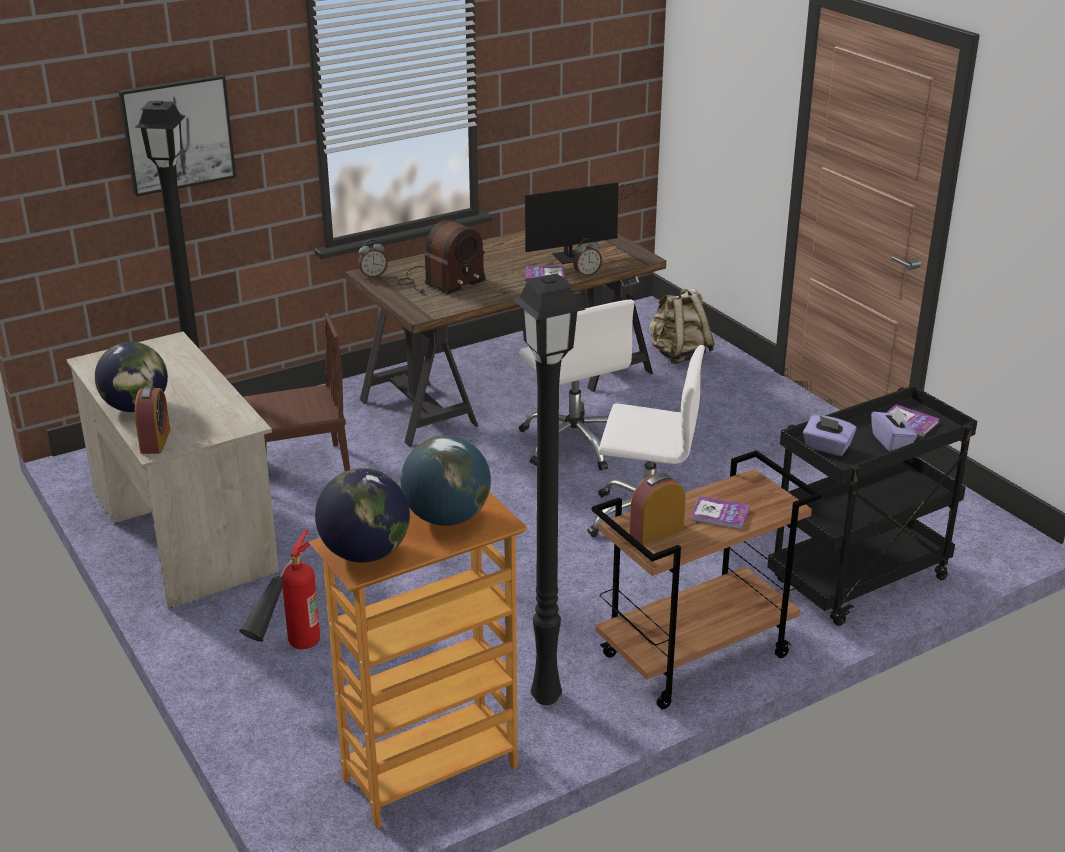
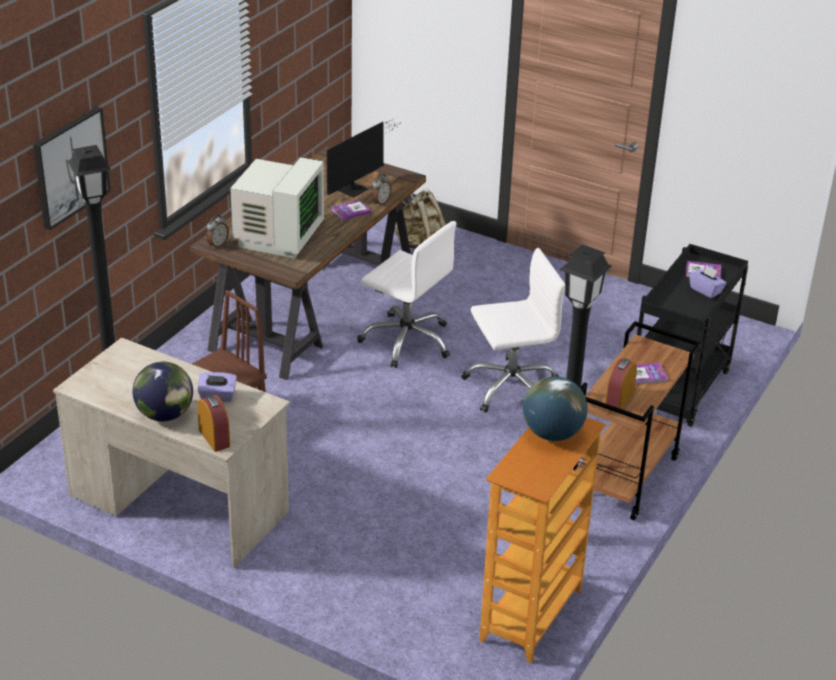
camera: 30 degrees left, 5 degrees up
(287, 657) = (359, 572): fire extinguisher -> none
(365, 553) = (530, 474): globe -> none
(440, 282) = (277, 237): radio -> monitor
(827, 448) = (672, 306): purple tissue box -> purple tissue box (217, 396)

